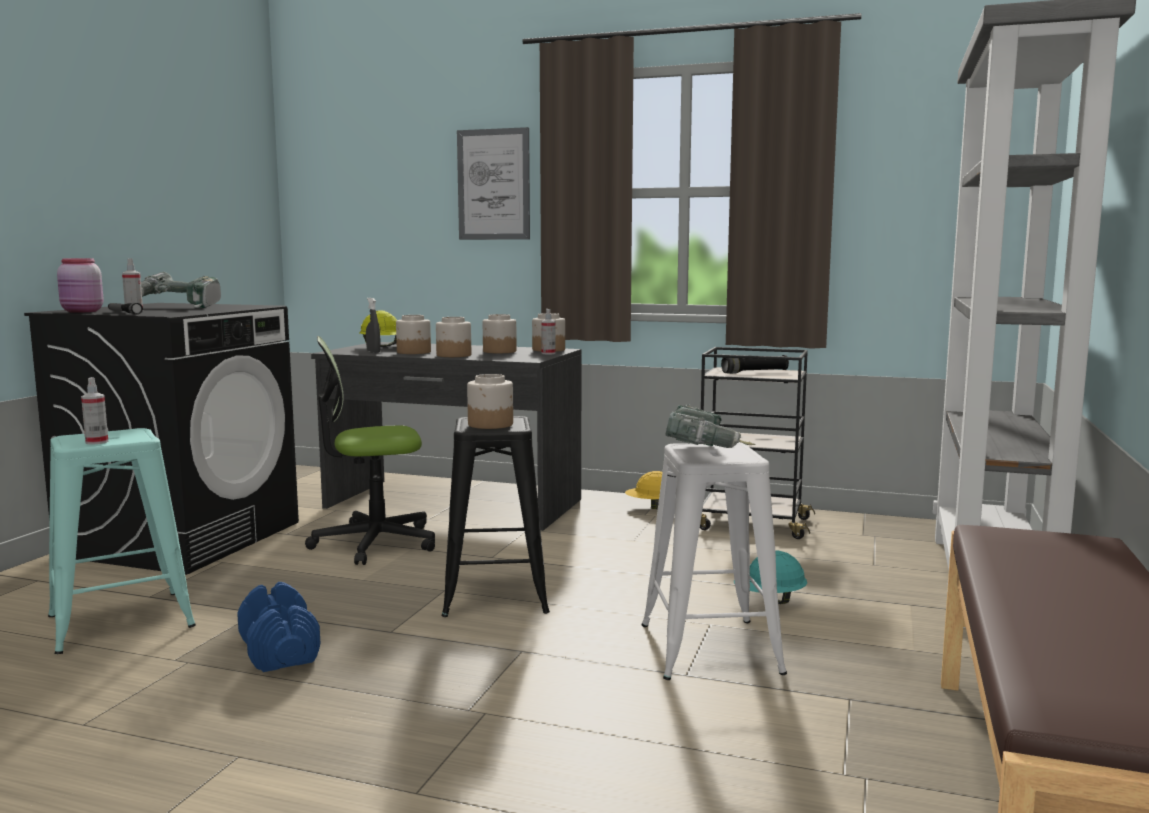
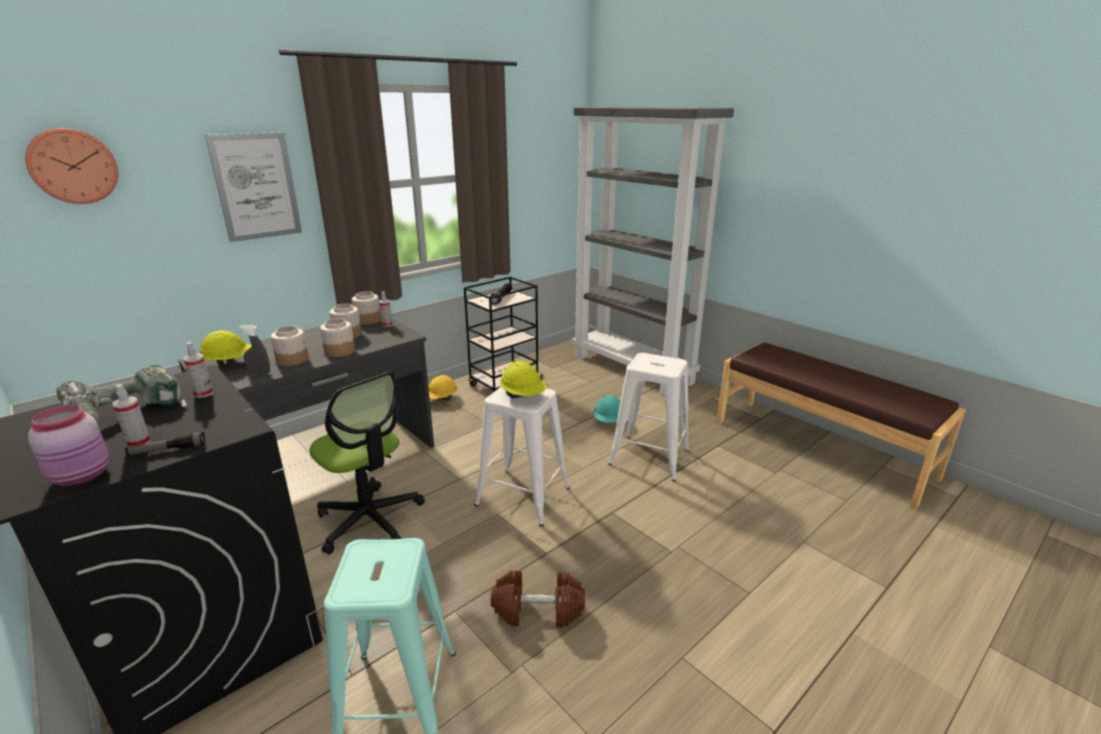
camera: 60 degrees left, 15 degrees up
(97, 442) = (396, 575): spray bottle -> spray bottle (203, 393)
(279, 650) = (538, 611): blue dumbbell -> brown dumbbell
(360, 157) = (73, 166): none -> wall clock
(374, 543) = (370, 520): office chair -> office chair turned 60 degrees counterclockwise
(491, 424) = (523, 396): jar -> yellow hard hat
(495, 594) = (523, 496): black stool -> white stool
(705, 454) = (661, 367): power drill -> none

